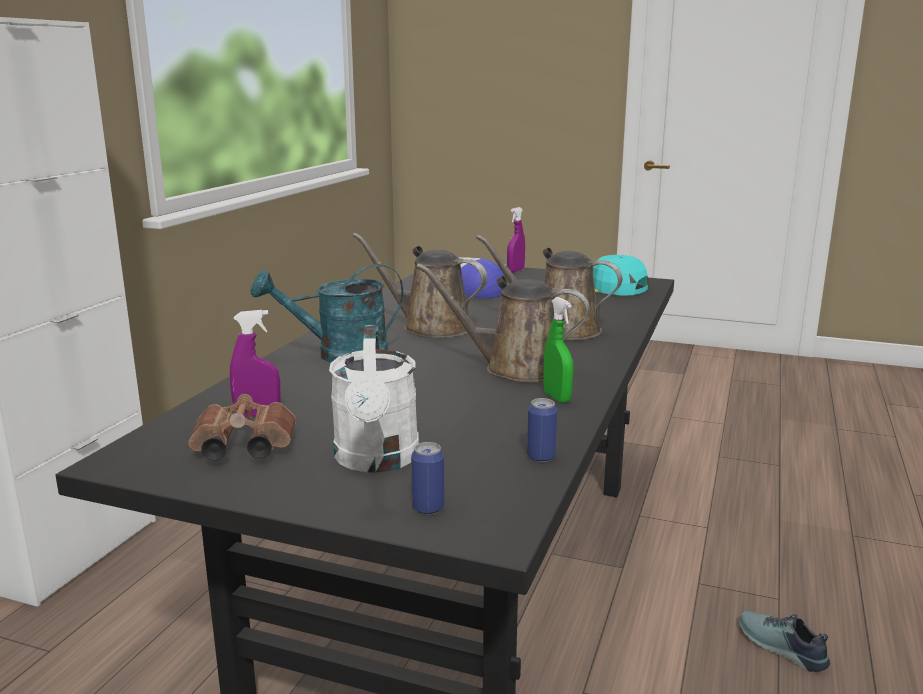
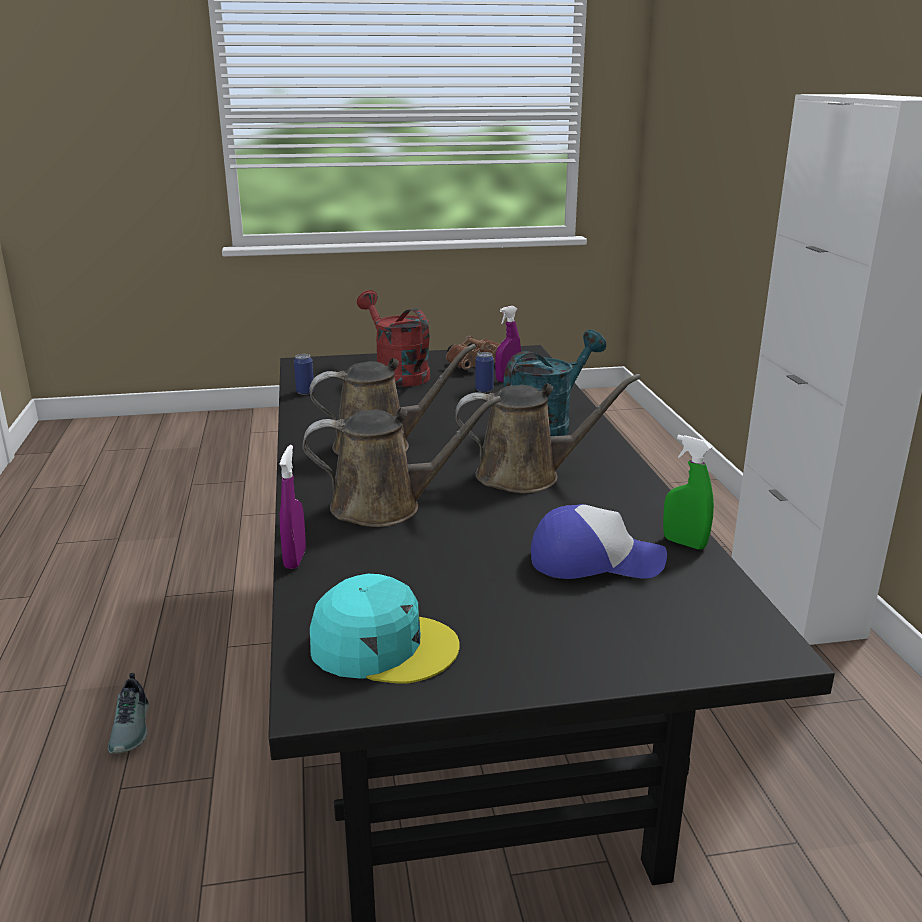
camera: 150 degrees right, 5 degrees up
(377, 460) = (396, 374): white watering can -> red watering can
(428, 508) = (344, 364): can -> can (484, 390)
(515, 271) = (616, 664): purple spray bottle -> purple spray bottle (295, 559)
(557, 397) = (323, 428): green spray bottle -> green spray bottle (684, 543)
(780, 648) = (132, 727): shoe -> shoe turned 60 degrees clockwise

